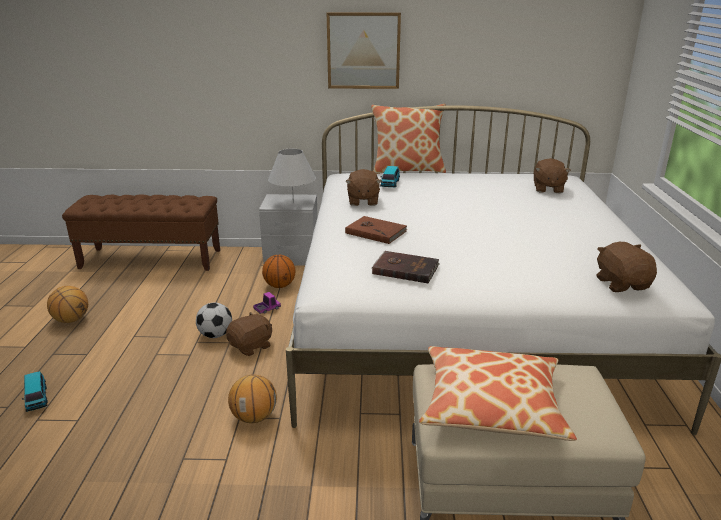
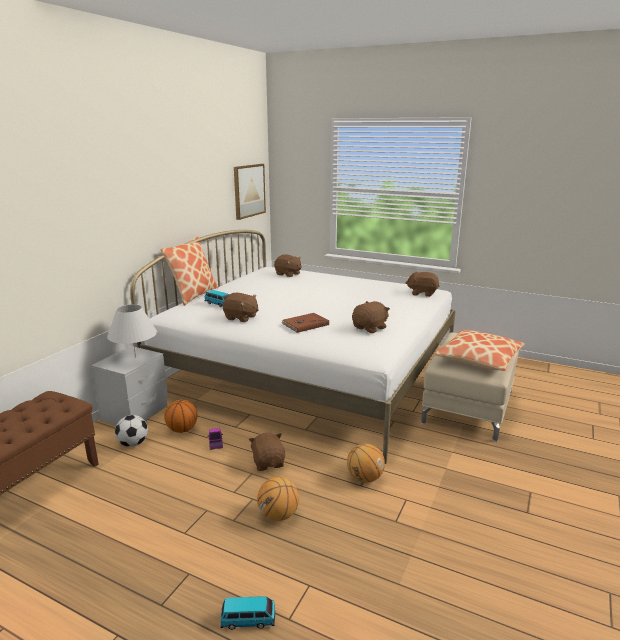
camera: 65 degrees left, 5 degrees down
(71, 320) = (92, 585): basketball -> basketball (278, 515)
(215, 335) = (232, 479): football -> football (133, 443)
(363, 51) = (146, 203): picture -> picture (249, 190)
(405, 269) = (370, 328): brown book -> brown plush toy

